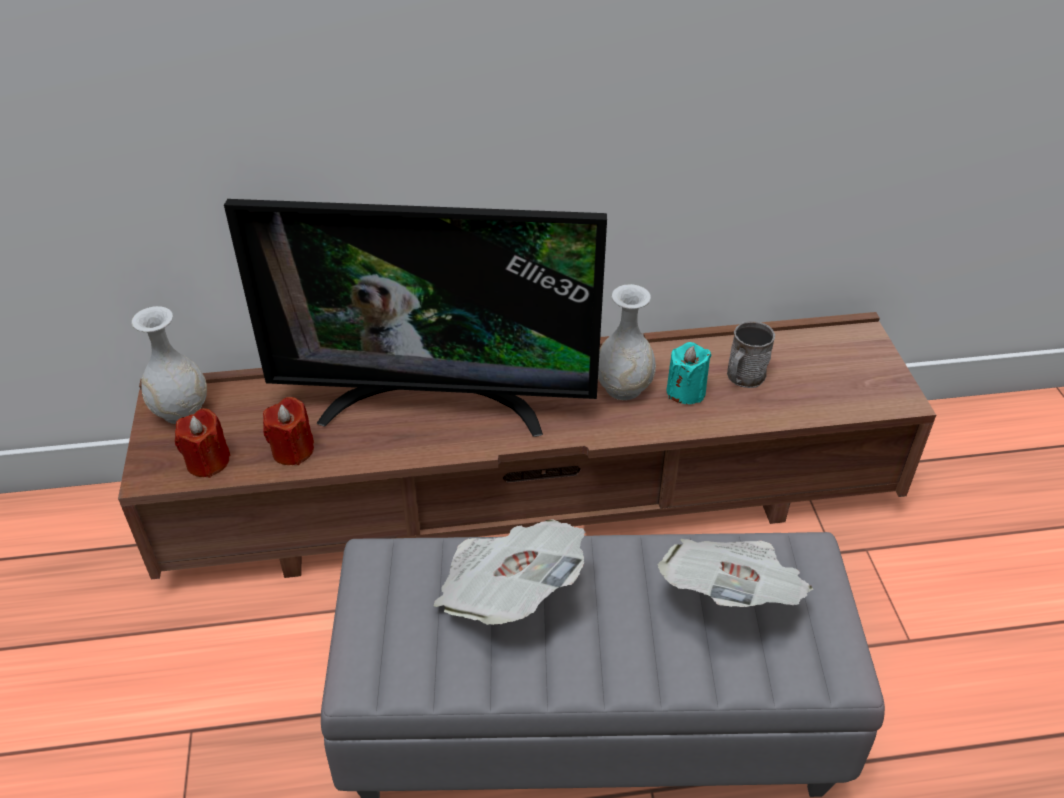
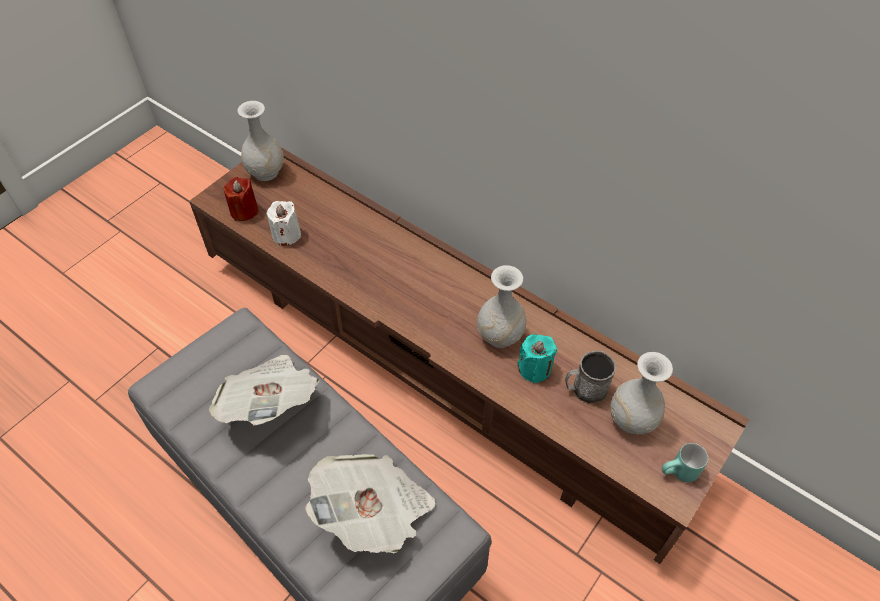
camera: 45 degrees right, 10 degrees up
(293, 450) = (286, 235): red candle -> white candle
(435, 402) = (386, 261): television -> none
(803, 372) = (632, 419): none -> white vase
(884, 383) = (679, 474): none -> turquoise mug

